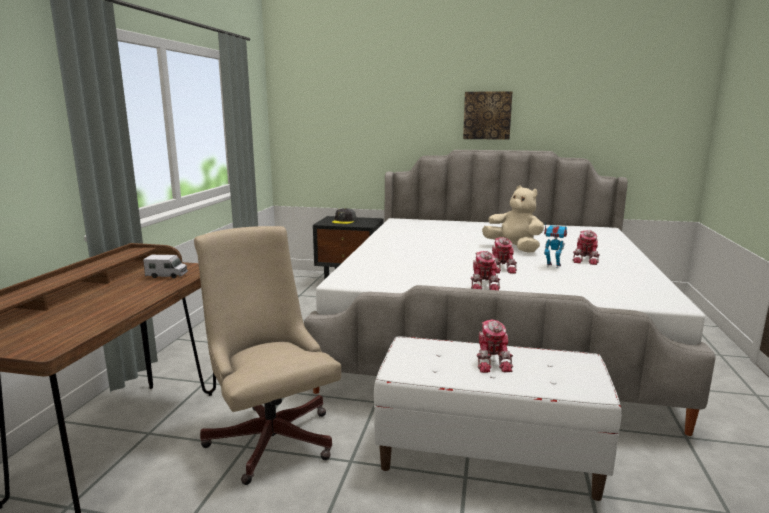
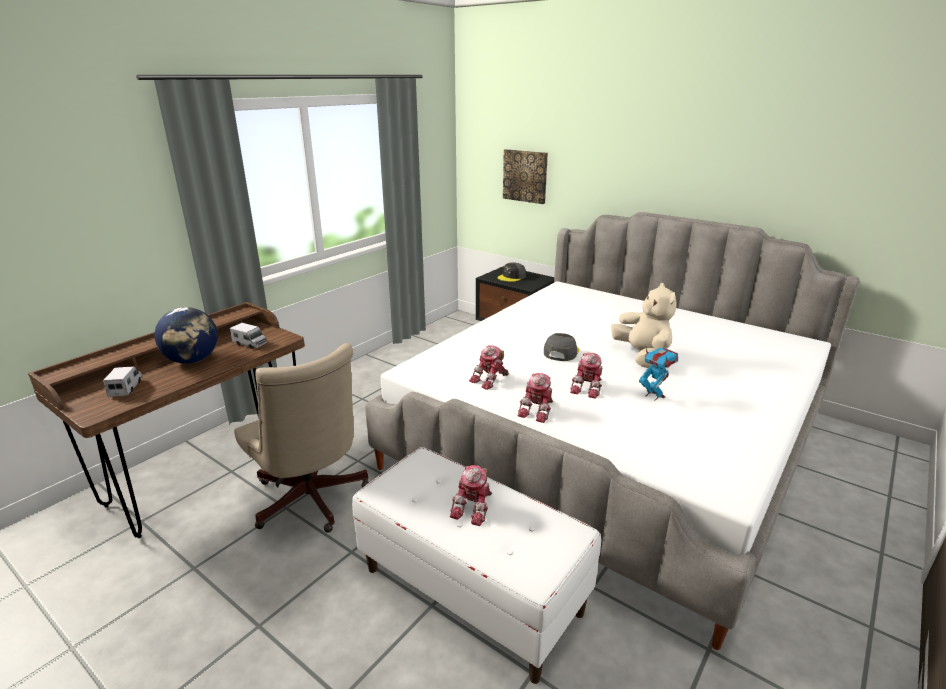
camera: 25 degrees right, 10 degrees up
(58, 324) = (126, 388): none -> toy truck
(115, 294) = (193, 360): none -> globe
(270, 435) = (311, 502): beige office chair -> beige office chair turned 150 degrees clockwise
(452, 253) = (561, 352): none -> grey cap
(487, 115) = (686, 173): picture -> picture (525, 176)
(586, 260) = (709, 394): toy robot -> toy robot (491, 379)

